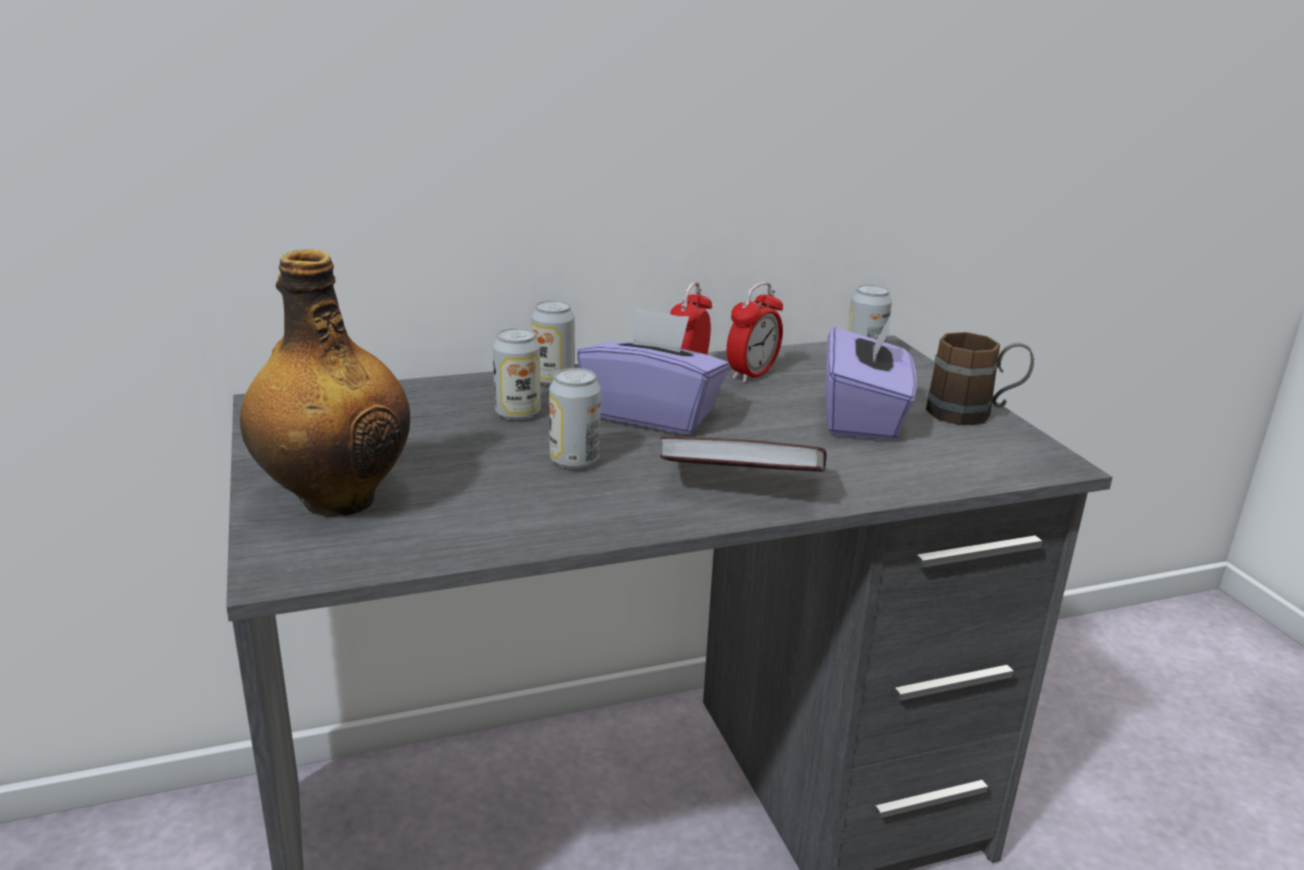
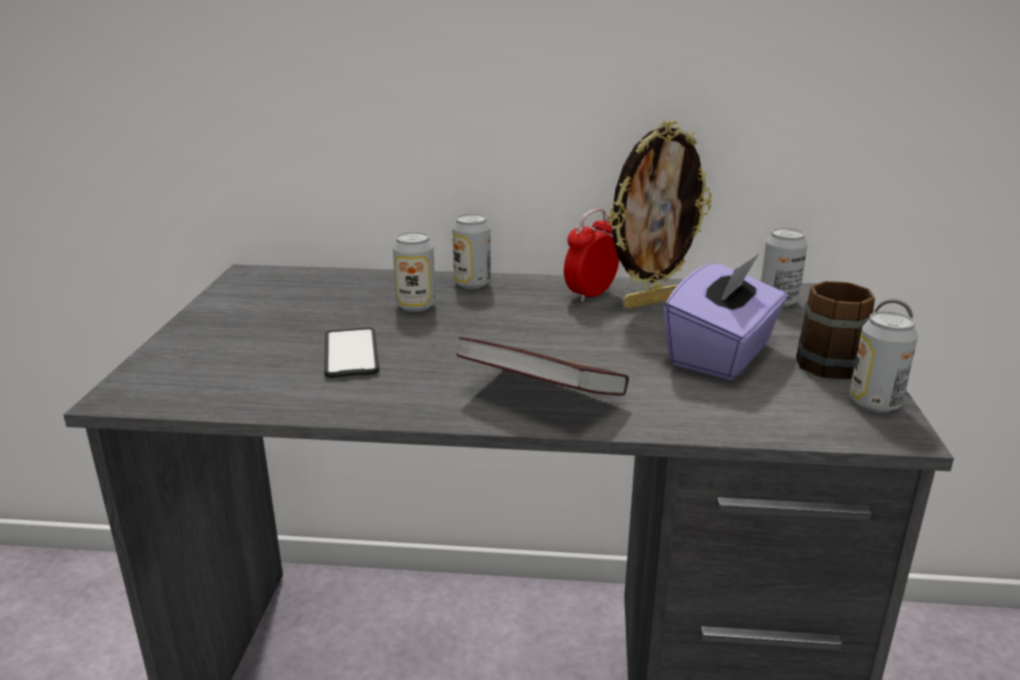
camera: 25 degrees right, 0 degrees up
(336, 498) = (216, 349): bottle -> none
(502, 477) = (351, 354): none -> phone
(574, 460) = (421, 350): can -> can (874, 403)
(652, 414) = (525, 323): purple tissue box -> none
(752, 374) = (651, 301): alarm clock -> picture frame

